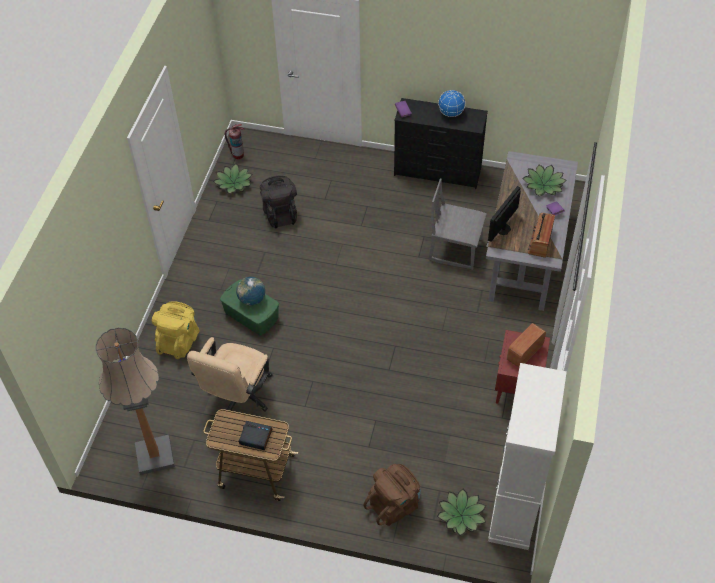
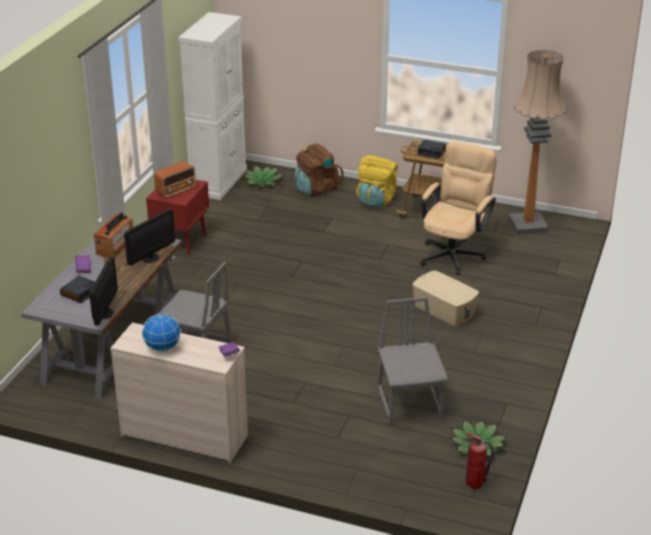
camera: 175 degrees left, 20 degrees down
(179, 341) = (521, 295): yellow backpack -> yellow backpack (376, 200)
(251, 315) = (444, 309): green storage box -> beige storage box
(252, 299) = (442, 288): globe -> none
(280, 214) = (410, 403): black backpack -> grey chair
(437, 172) = (185, 435): black dresser -> beige dresser
(513, 166) = (105, 313): none -> monitor
(543, 185) = (79, 293): potted plant -> alarm clock

